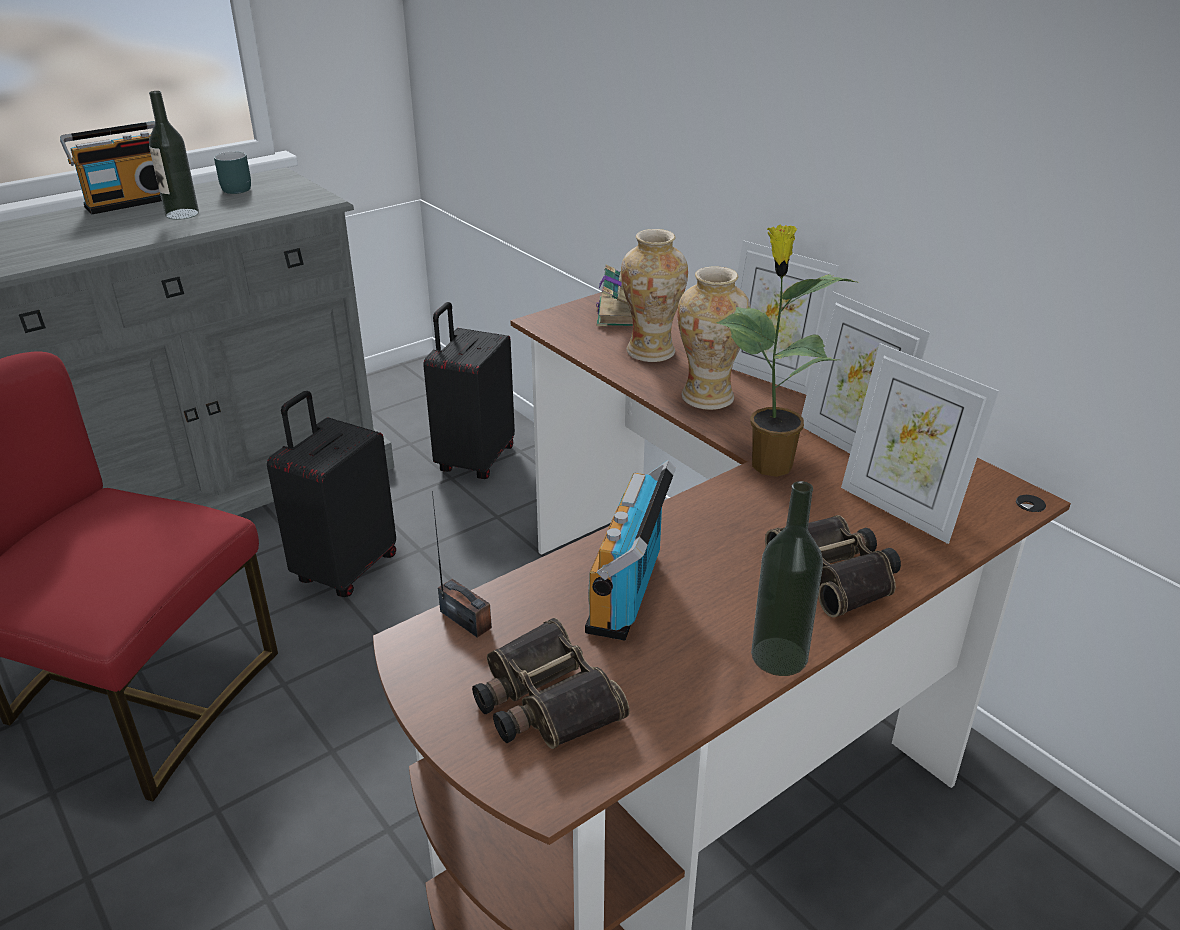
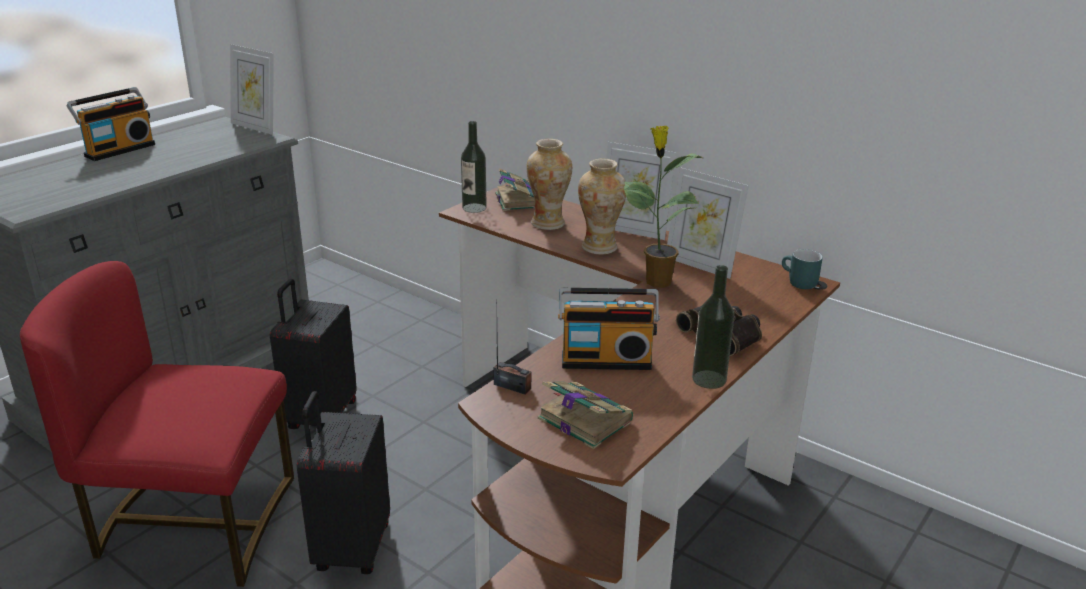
camera: 15 degrees left, 5 degrees down
(182, 214) = (169, 156): bottle -> bottle (474, 208)
(233, 188) = (195, 135): turquoise mug -> turquoise mug (797, 283)
(474, 460) = (388, 330): black suitcase -> black suitcase (350, 548)
(543, 699) = (583, 419): binoculars -> book
(629, 593) = (606, 360): radio -> radio turned 90 degrees counterclockwise
(900, 509) = (745, 297): picture frame -> picture frame (256, 127)

